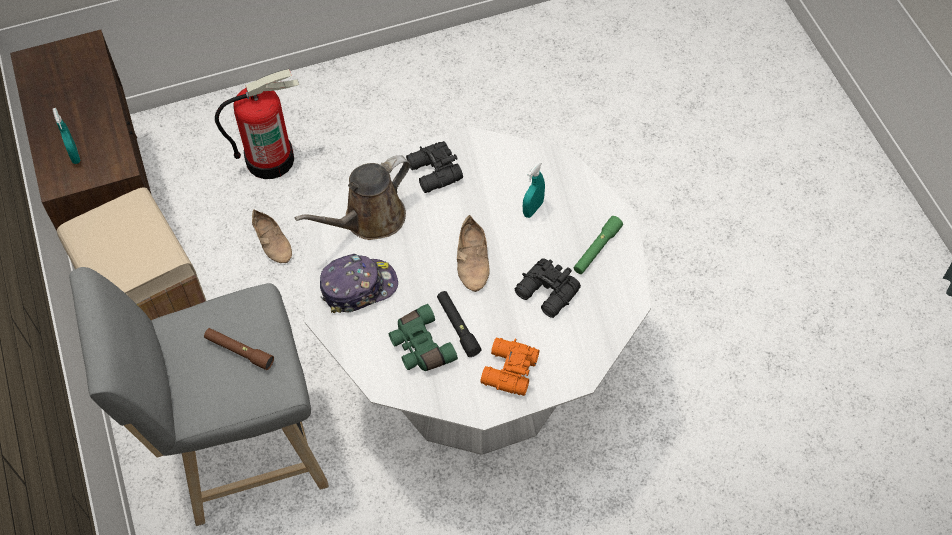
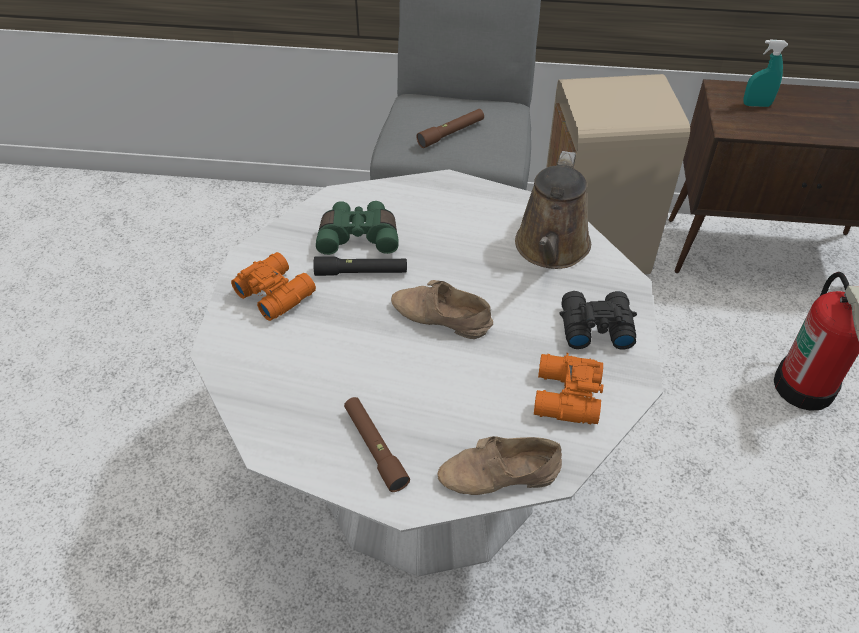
camera: 115 degrees right, 10 degrees down
(273, 240) = (683, 355): beige shoe -> beige shoe (499, 476)
(358, 287) = (464, 214): cap -> none
(369, 219) = (551, 249): brown watering can -> brown watering can turned 150 degrees counterclockwise
(502, 171) = (564, 397): none -> orange binoculars
(533, 209) = (482, 405): turquoise spray bottle -> none
(547, 294) = (345, 366): black binoculars -> none
(597, 249) = (375, 448): green flashlight -> brown flashlight

